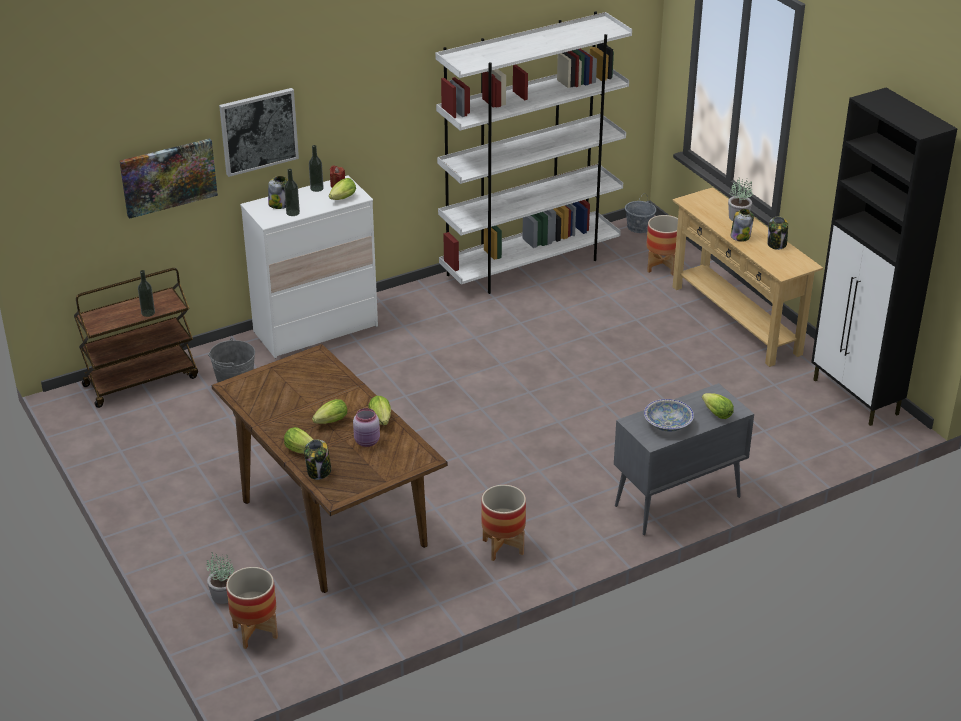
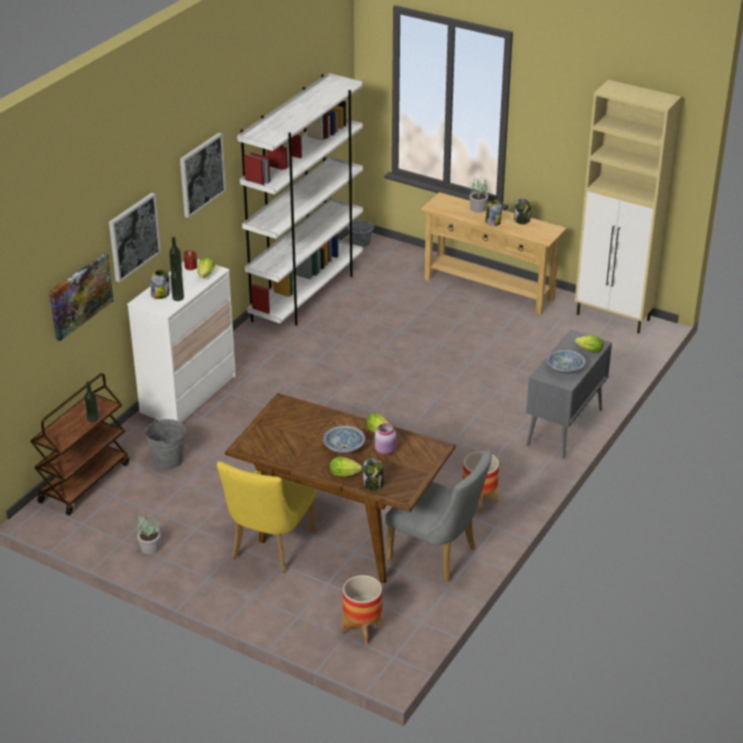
camera: 30 degrees left, 0 degrees up
(223, 595) = (312, 614): potted plant -> potted plant (150, 548)
(245, 511) = (269, 548): none -> yellow chair
(329, 422) = (344, 447): lettuce -> bowl
(377, 85) = (201, 174): none -> picture
(404, 587) = (438, 556): none -> grey chair
(662, 267) = (404, 266): planter -> none
(856, 398) = (614, 317): black cabinet -> beige cabinet

